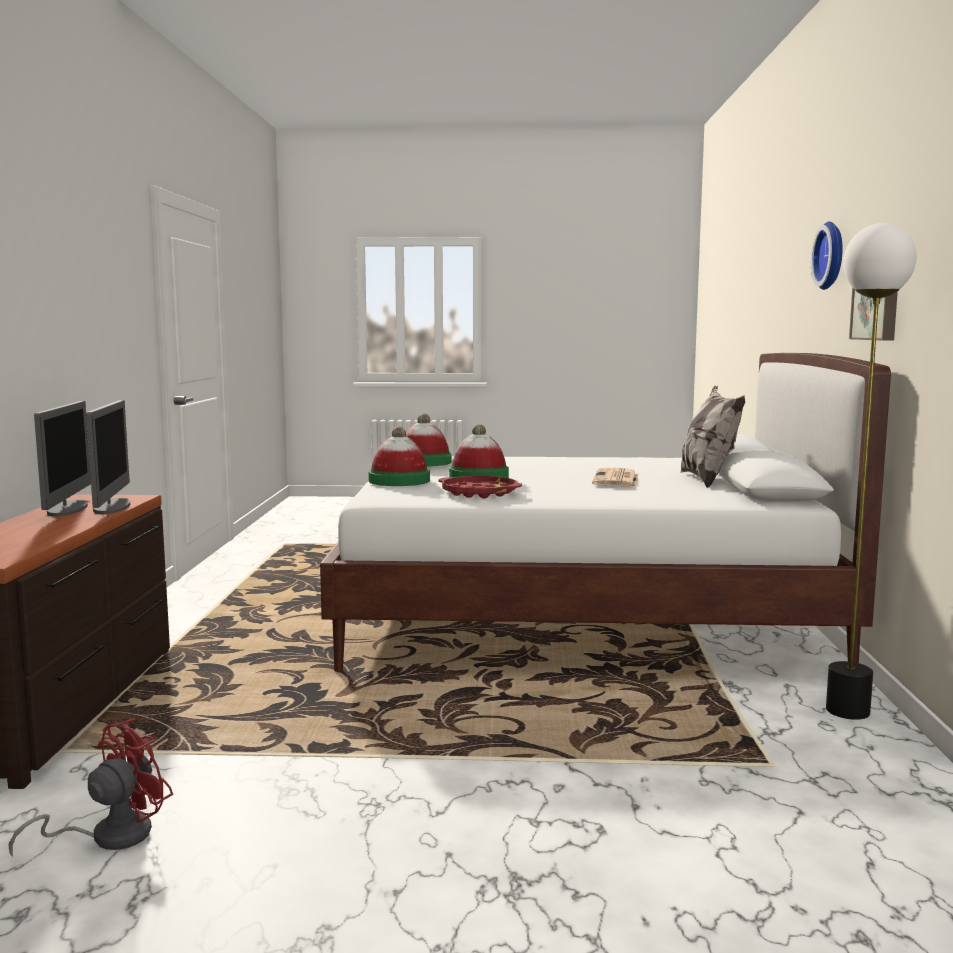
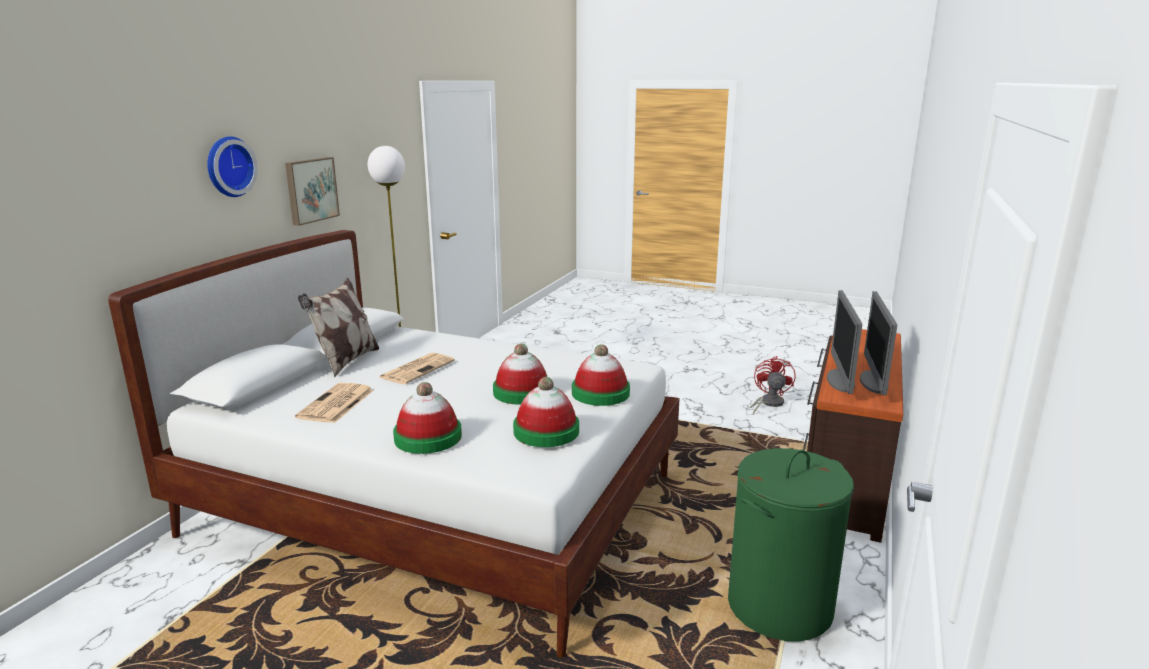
camera: 160 degrees left, 10 degrees up
(109, 836) = (768, 403): red fan -> red fan turned 135 degrees clockwise
(223, 606) = (780, 606): none -> green laundry basket
(479, 493) = (552, 363): red tray -> none
(511, 457) = (428, 437): none -> hat
(626, 464) = (336, 404): none -> newspaper

